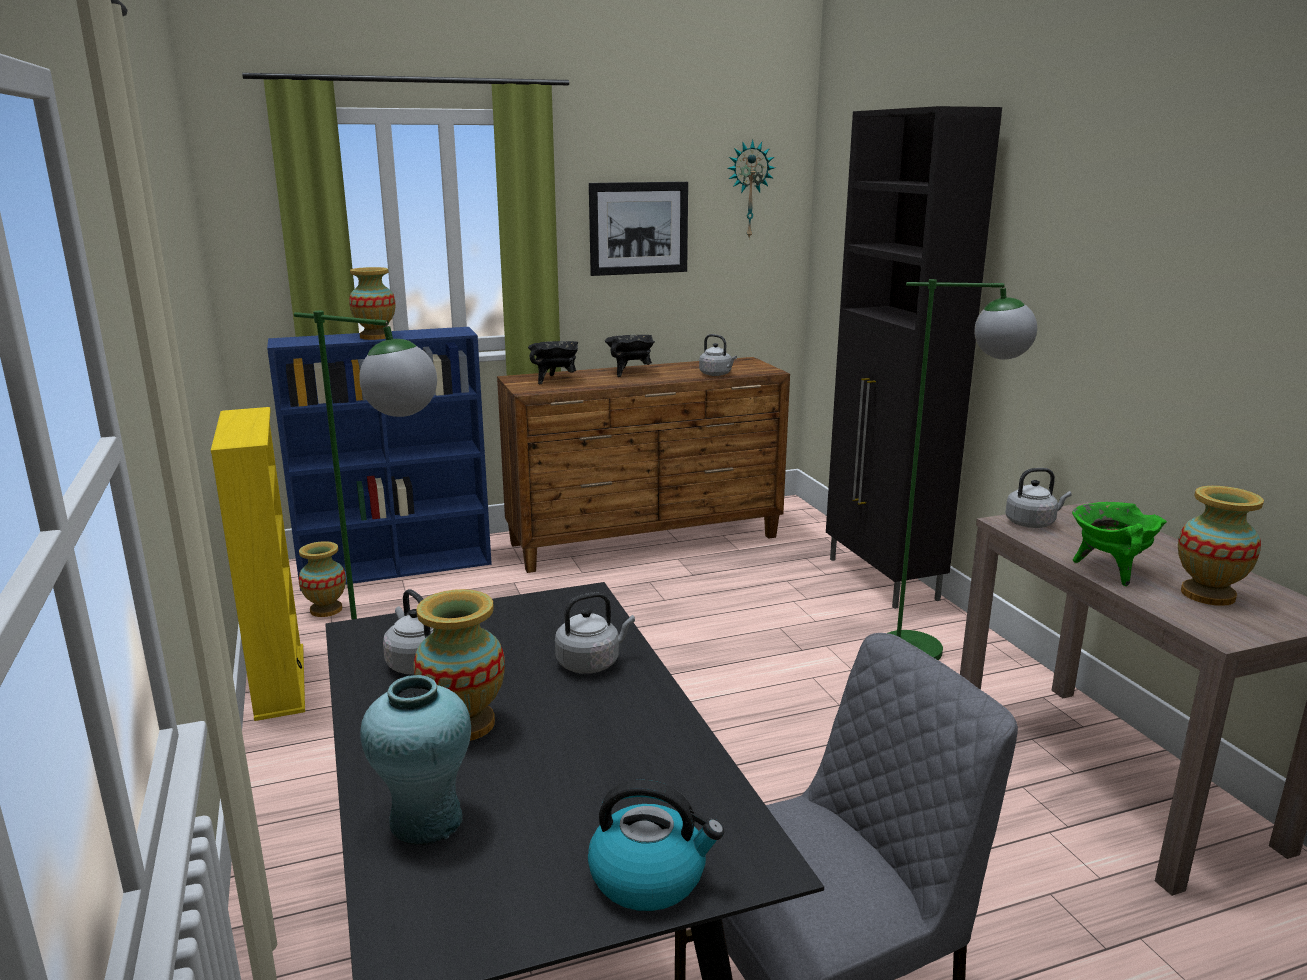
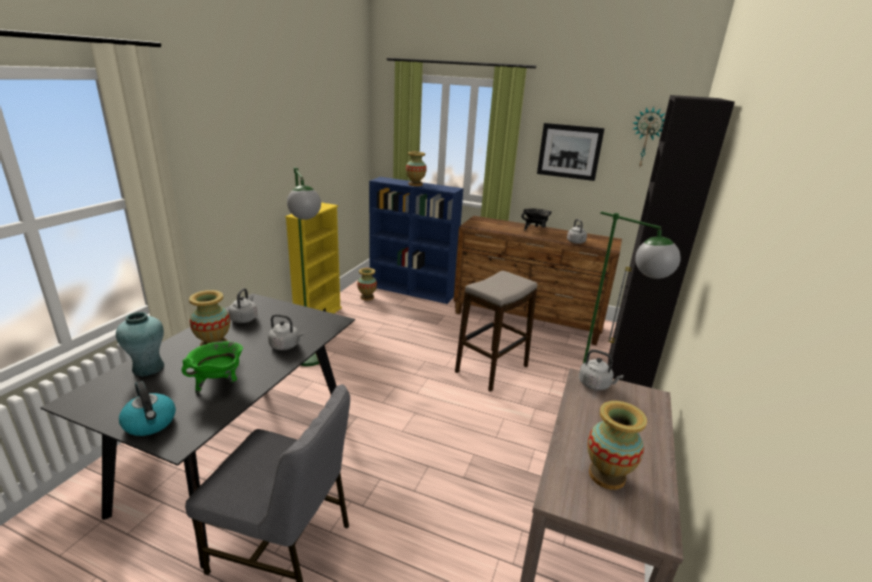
camera: 40 degrees right, 5 degrees up
(555, 380) = (492, 224): black cooking pot -> none
(701, 625) = (491, 369): none -> stool
(1109, 570) = (578, 430): green cooking pot -> green cooking pot (219, 384)

